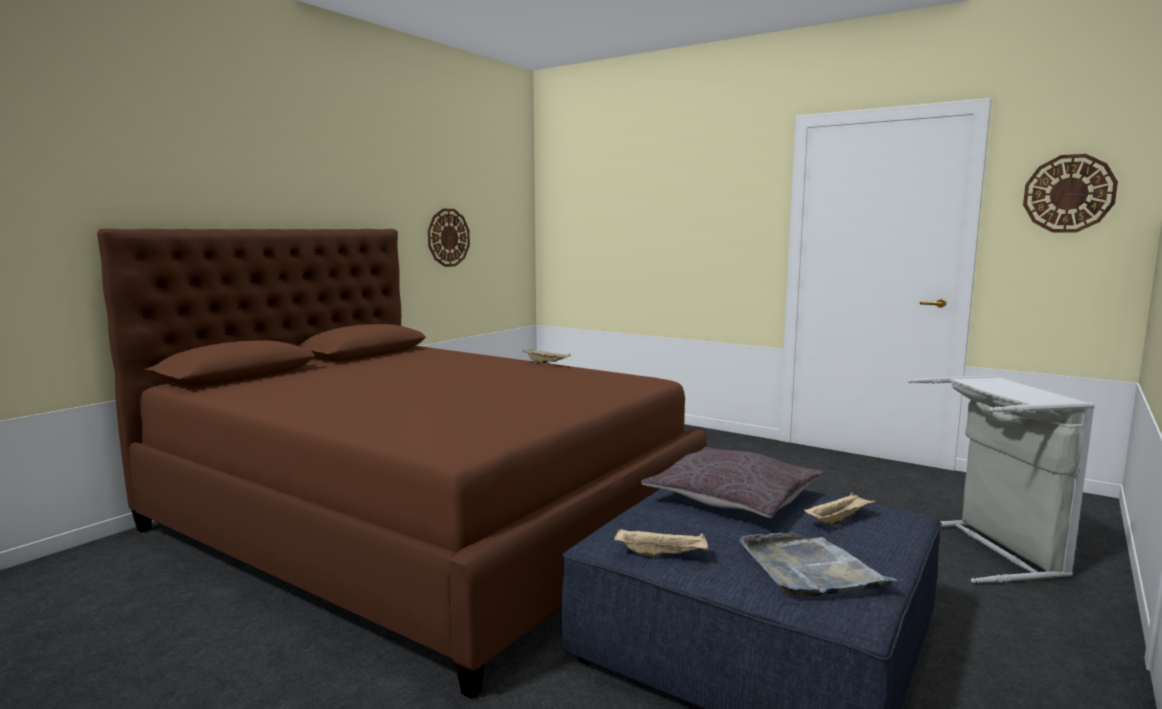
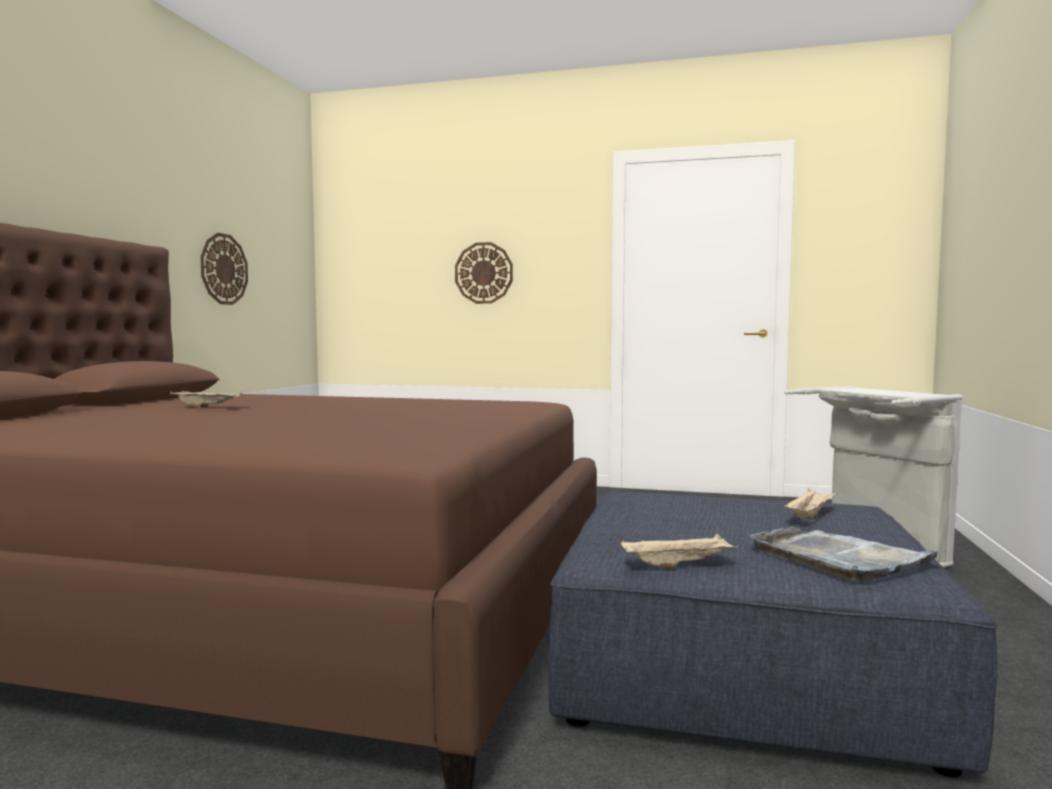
camera: 20 degrees left, 5 degrees down
(547, 363) = (397, 397): beige tray -> beige tray (208, 407)
(733, 498) = (685, 510): grey pillow -> none
(1068, 193) = (866, 228): wall clock -> wall clock (484, 273)

